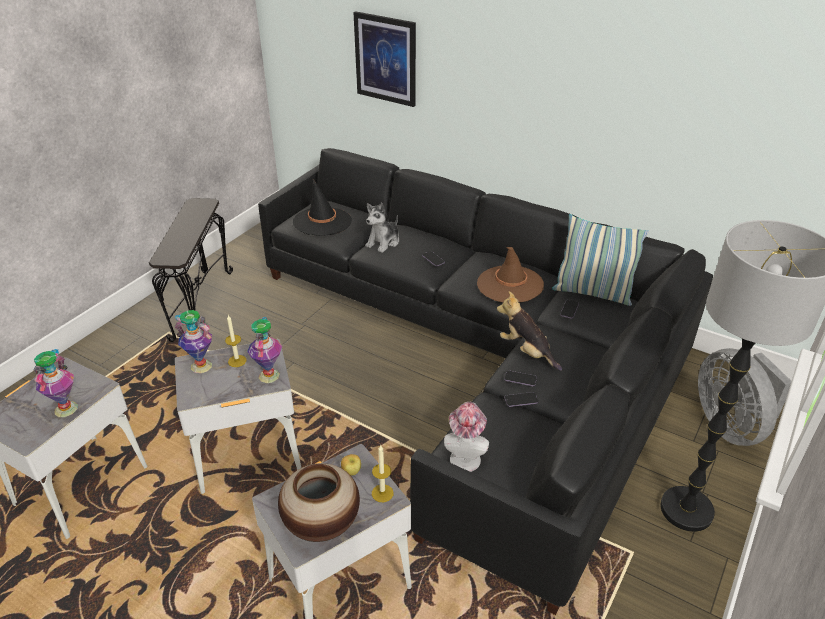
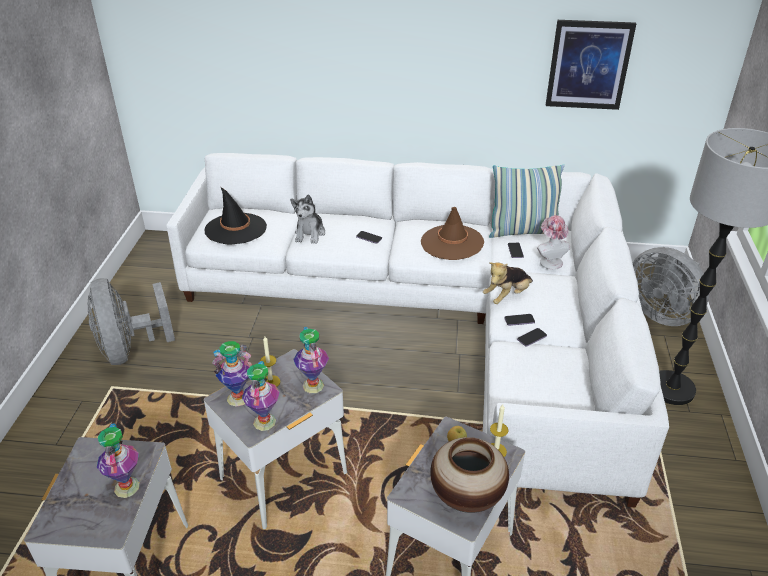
camera: 25 degrees left, 0 degrees up
(203, 305) = (130, 349): black side table -> grey fan
(205, 393) = (264, 421): none -> vase
(386, 59) = (265, 52): picture -> picture (588, 65)
(465, 456) = (523, 399): hat -> hat (549, 260)
(483, 358) = (439, 318): black sofa -> white sofa
(526, 351) = (507, 296): plush toy -> plush toy turned 60 degrees counterclockwise

